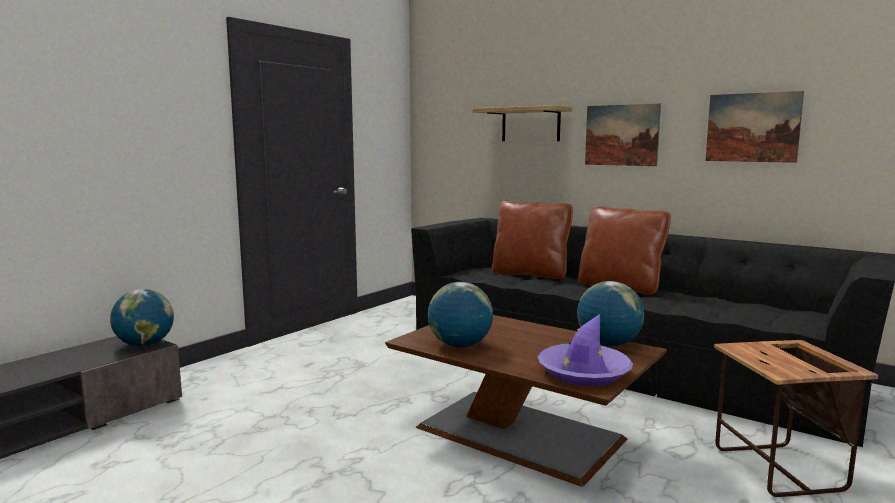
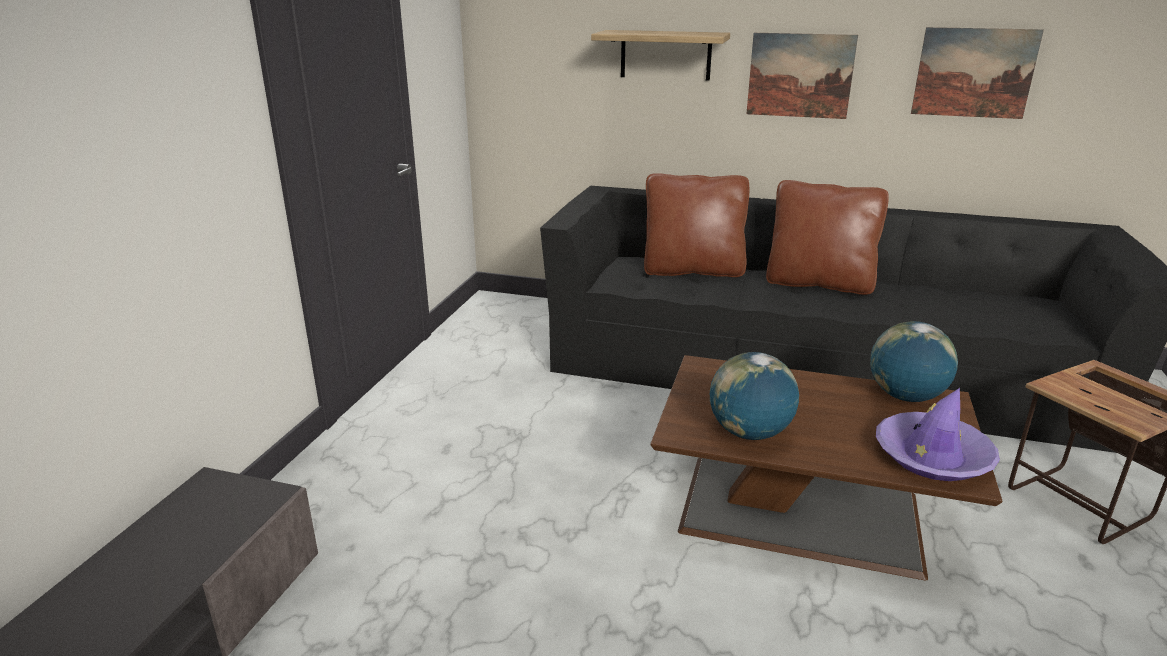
camera: 20 degrees left, 15 degrees up
(145, 344) = (251, 498): globe -> none

